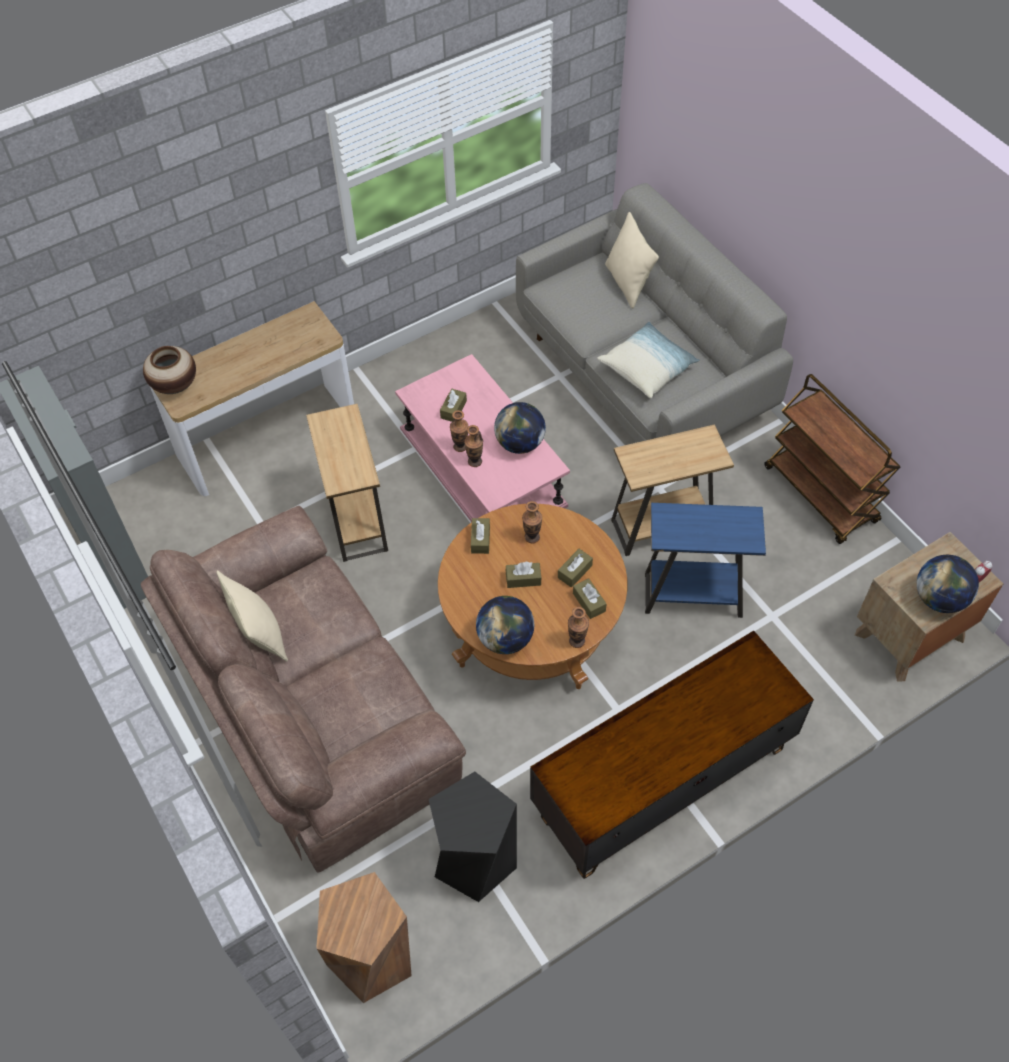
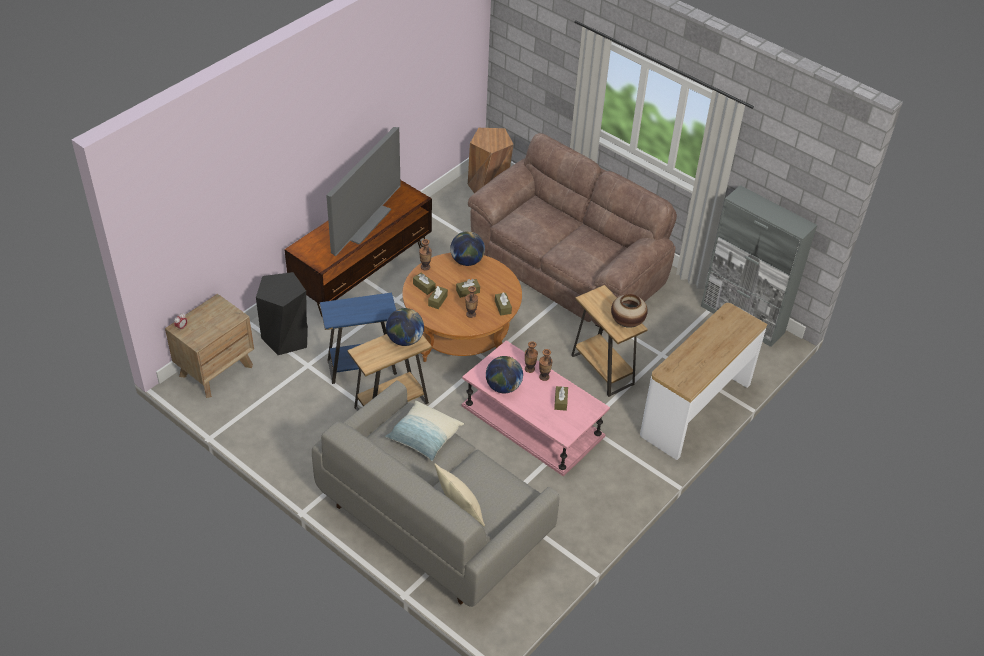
camera: 160 degrees right, 10 degrees down
(175, 385) = (743, 321): vase -> vase (627, 322)
(260, 635) = (605, 237): beige pillow -> none
(474, 859) = (454, 226): black stool -> black stool (286, 337)
(667, 734) = (363, 221): none -> television
(821, 495) = (278, 450): brown cart -> none
(939, 598) = (207, 312): globe -> globe (405, 340)

